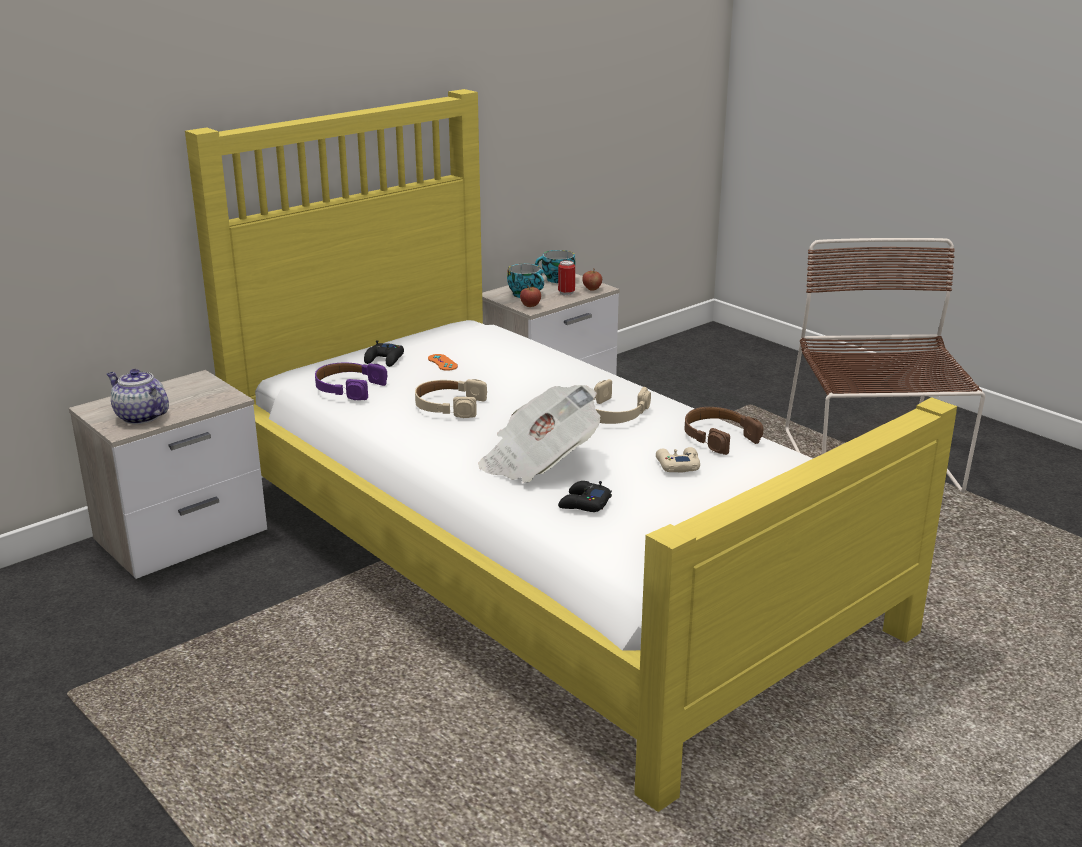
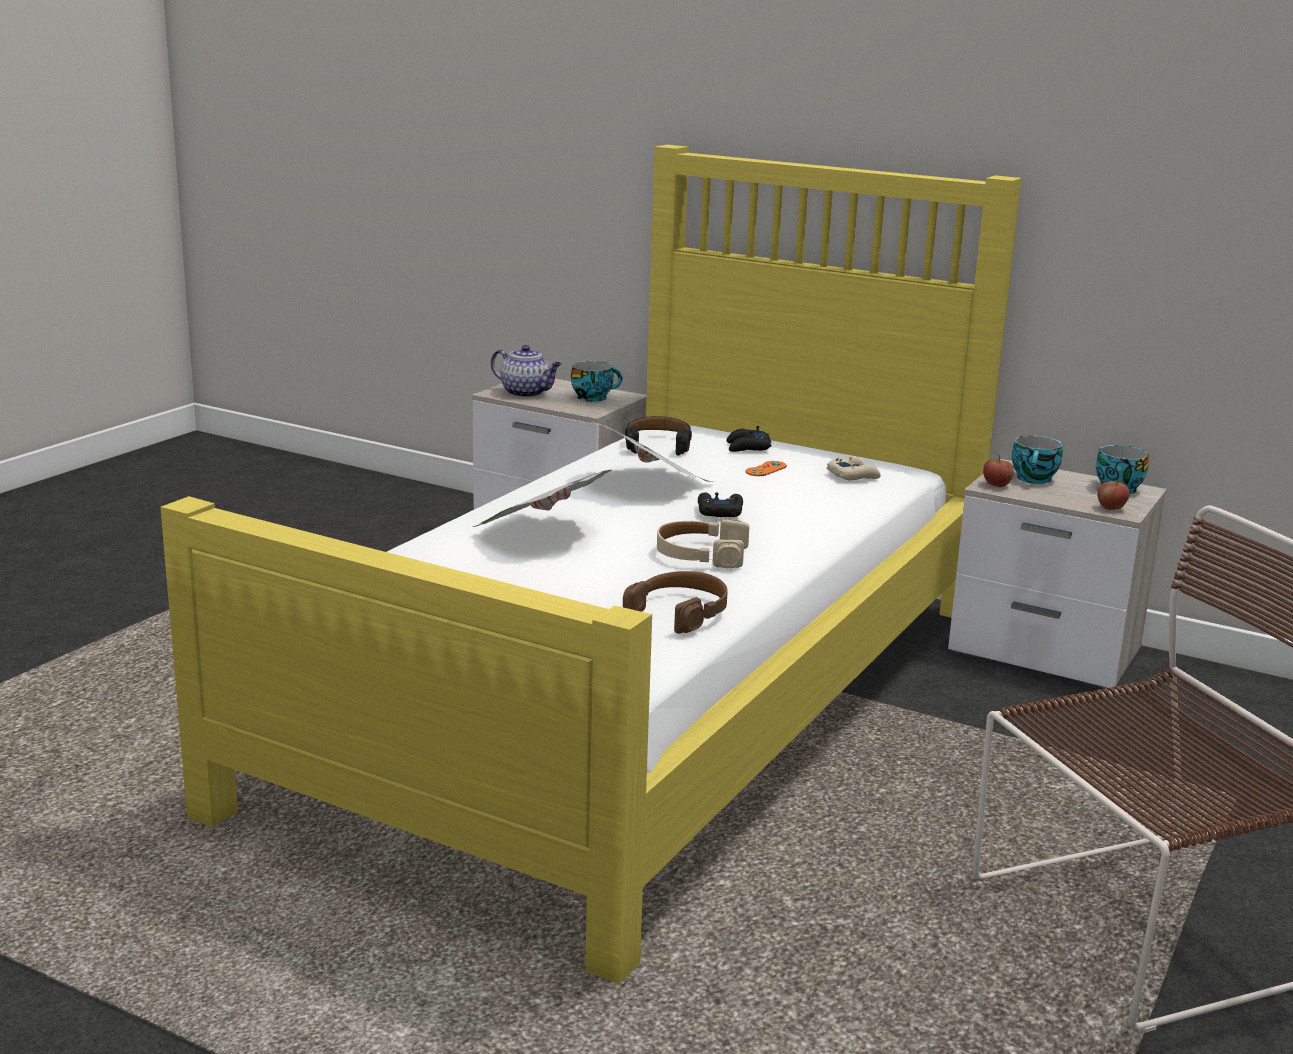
camera: 70 degrees right, 5 degrees down
(140, 417) = (527, 393): teapot -> teapot turned 105 degrees clockwise
(189, 391) = (594, 397): none -> cup
(348, 388) = (658, 444): purple headphones -> black headphones
(449, 406) = (650, 484): beige headphones -> newspaper
(566, 293) = (1072, 497): can -> none
(584, 504) = (453, 561): black game controller -> black game controller (719, 512)
(677, 465) = (580, 595): beige game controller -> beige game controller (853, 476)

